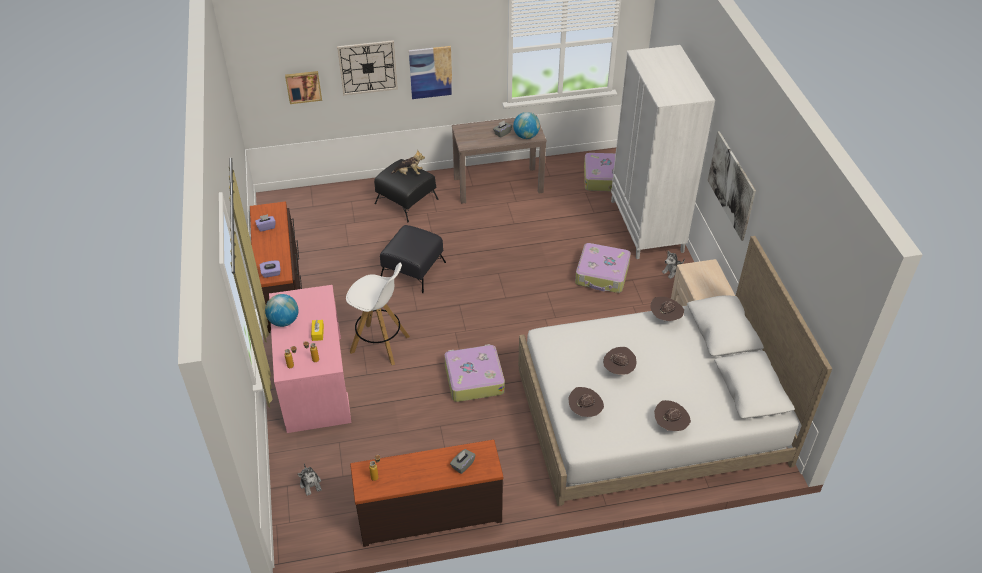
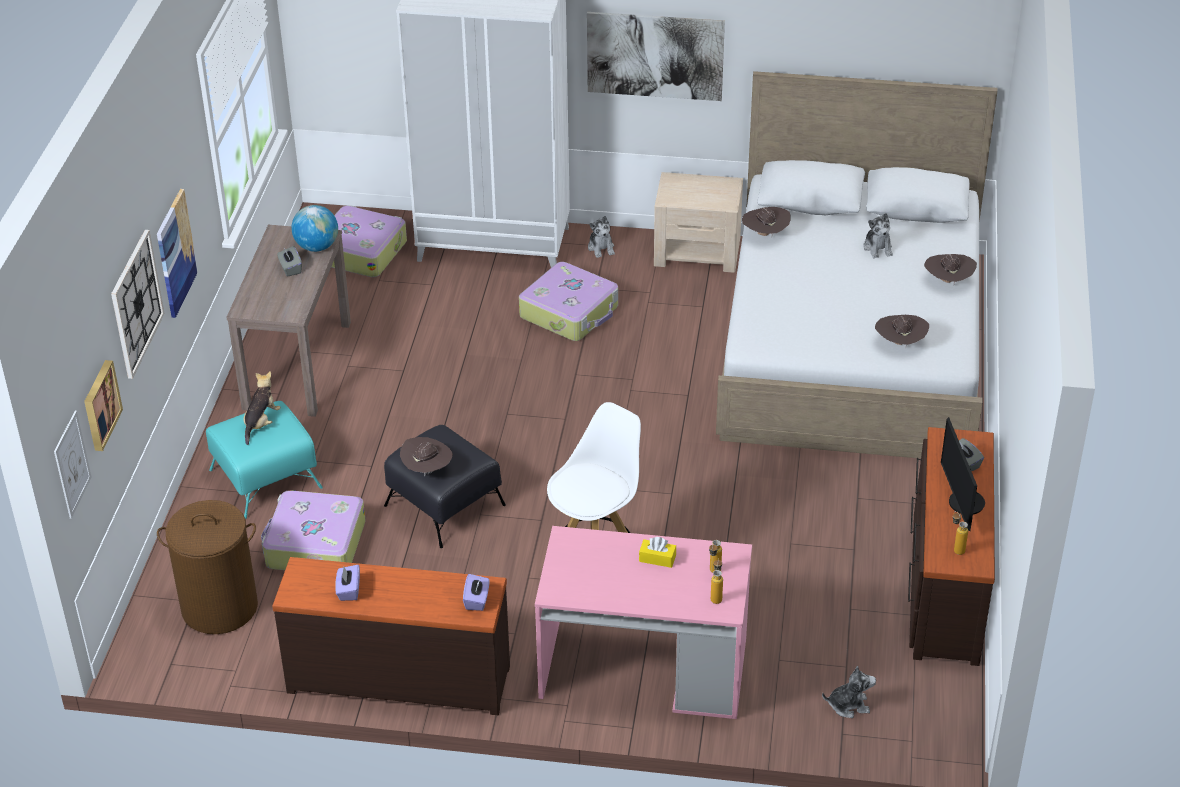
camera: 70 degrees left, 5 degrees down
(260, 92) = (72, 464): none -> picture
(284, 321) = (612, 594): globe -> none
(311, 215) = (220, 607): none -> brown laundry basket
(406, 201) = (264, 478): black ottoman -> turquoise ottoman
(422, 471) = (962, 503): none -> monitor
(473, 378) = (714, 489): suitcase -> suitcase (314, 544)
(618, 370) = (841, 298): brown hat -> brown hat (427, 470)
(686, 378) = (878, 248): none -> plush toy

